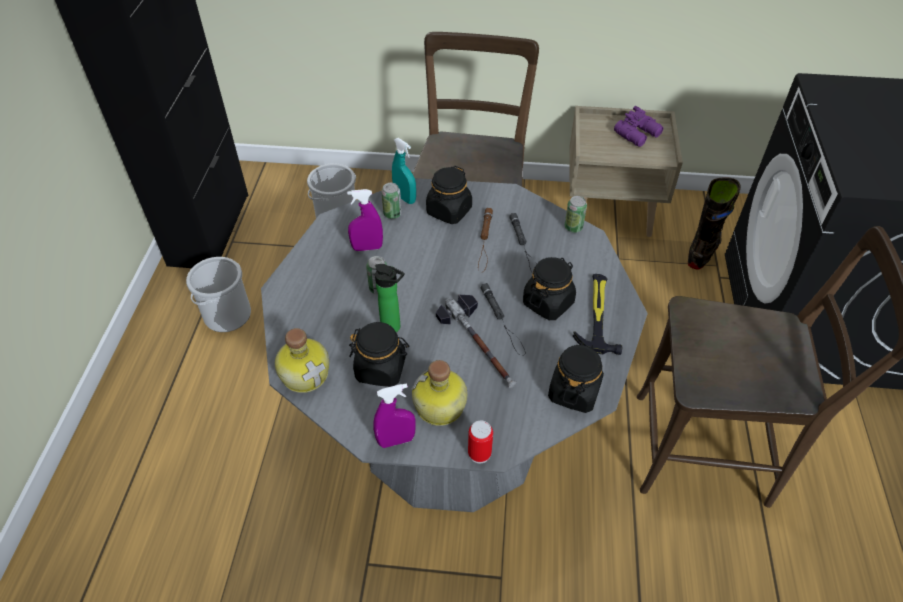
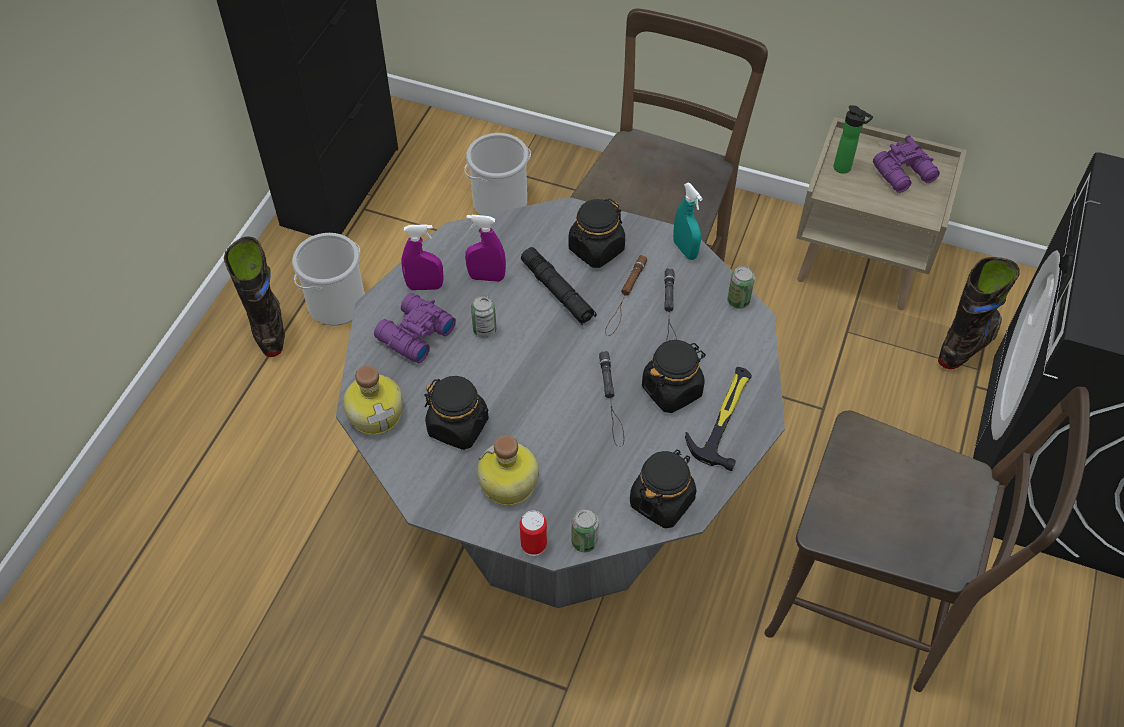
camera: 15 degrees right, 5 degrees up
(174, 342) = (268, 325): none -> black boot
(319, 303) = (413, 334): none -> purple binoculars
(392, 214) = (528, 240): can -> can (584, 542)
(393, 328) = (486, 382): bottle -> bottle (844, 169)
(396, 440) = (450, 509): purple spray bottle -> purple spray bottle (425, 286)
(405, 198) = (549, 221): turquoise spray bottle -> turquoise spray bottle (685, 250)
(429, 247) = (557, 292): none -> black flashlight
(480, 344) = (576, 423): hammer -> none

